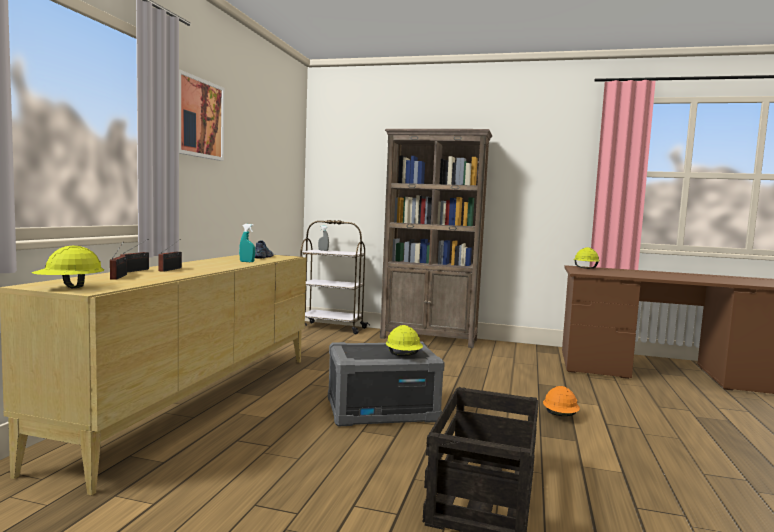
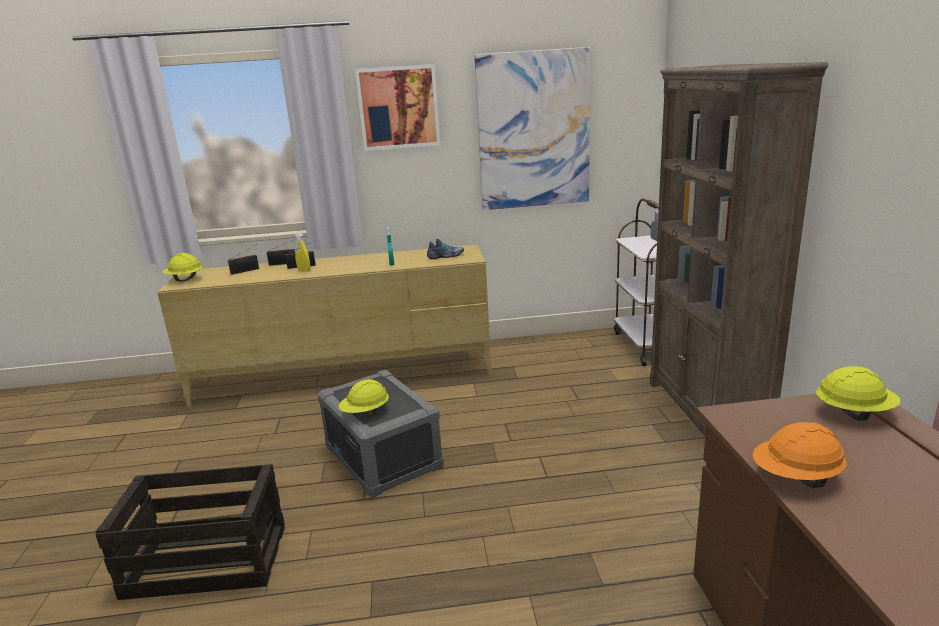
camera: 70 degrees right, 15 degrees up
(189, 270) = (304, 270): none -> yellow spray bottle
(262, 162) = (533, 130): none -> picture
(560, 416) = (455, 592): orange hard hat -> orange hard hat (796, 478)

